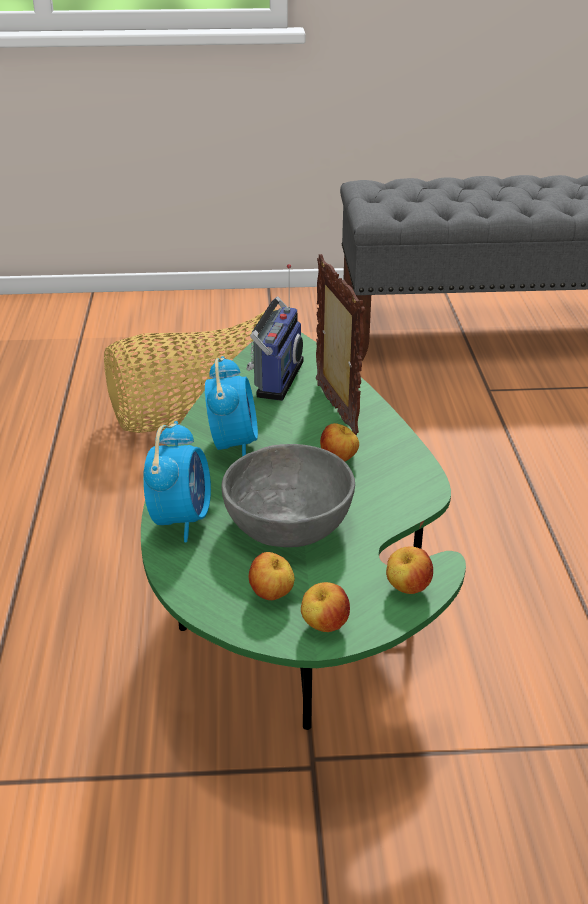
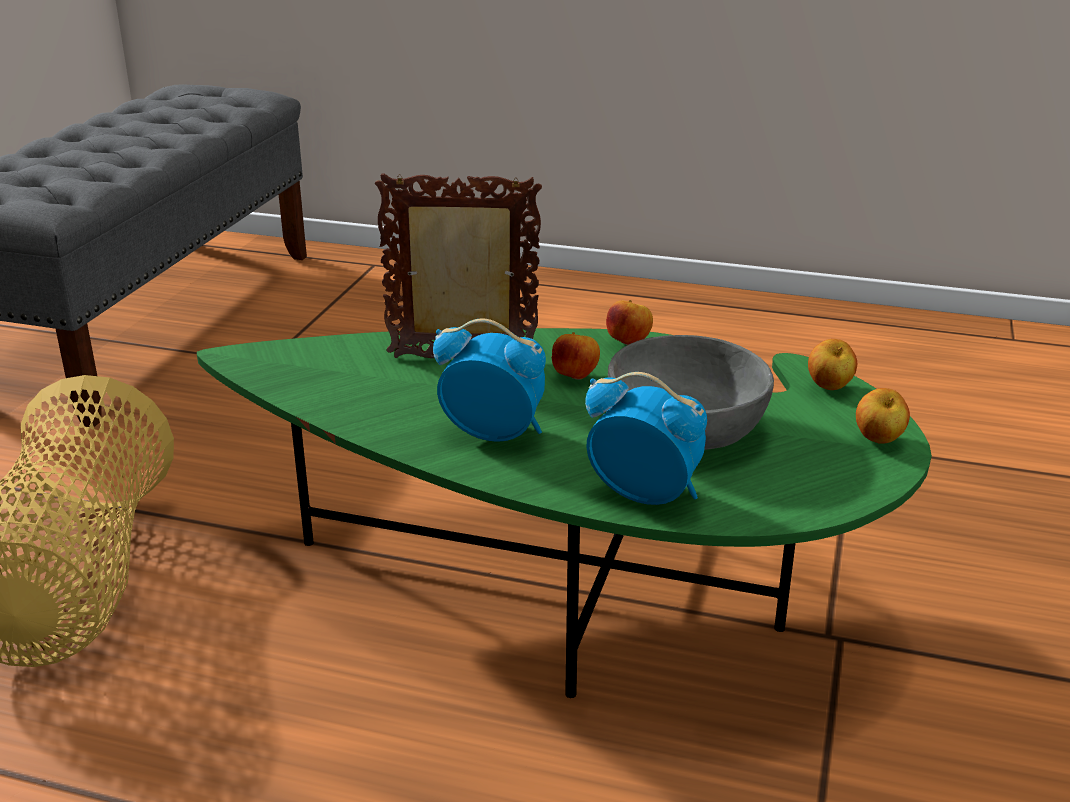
camera: 70 degrees left, 5 degrees down
(272, 595) = (819, 460): apple -> apple (629, 343)
(275, 378) = (350, 380): radio -> none

